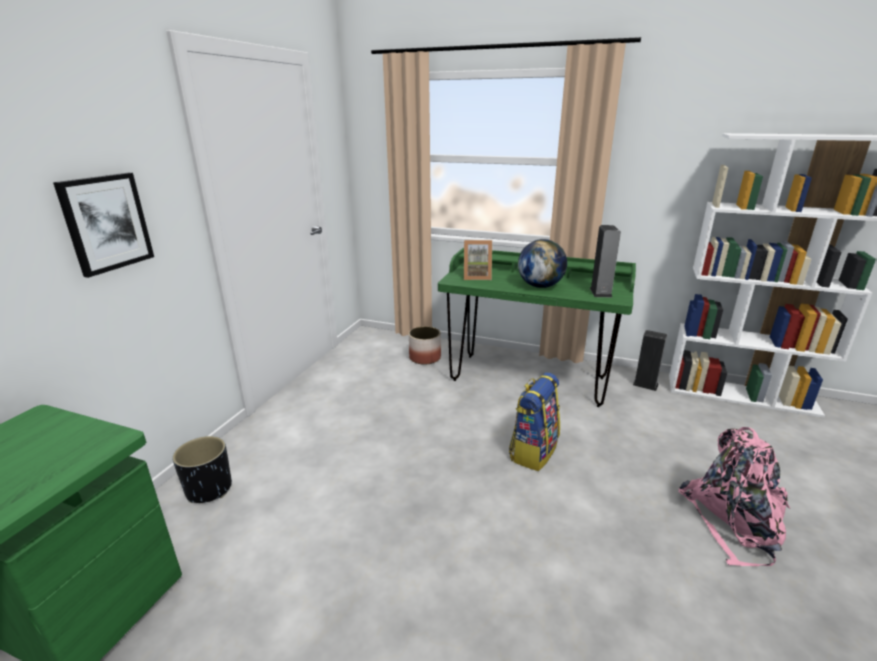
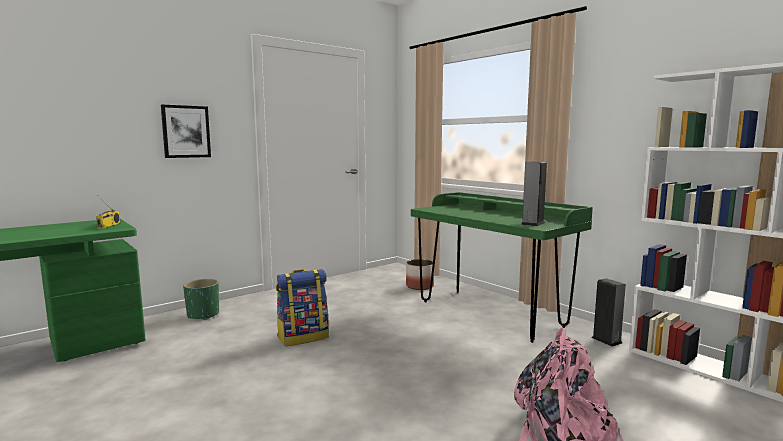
camera: 30 degrees right, 15 degrees down
(69, 436) = (109, 225): none -> radio
(209, 489) = (203, 315): black planter -> green planter
(477, 277) = (447, 209): picture frame -> none
(533, 451) = (430, 351): backpack -> backpack (303, 337)
(540, 286) = (487, 216): globe -> none

